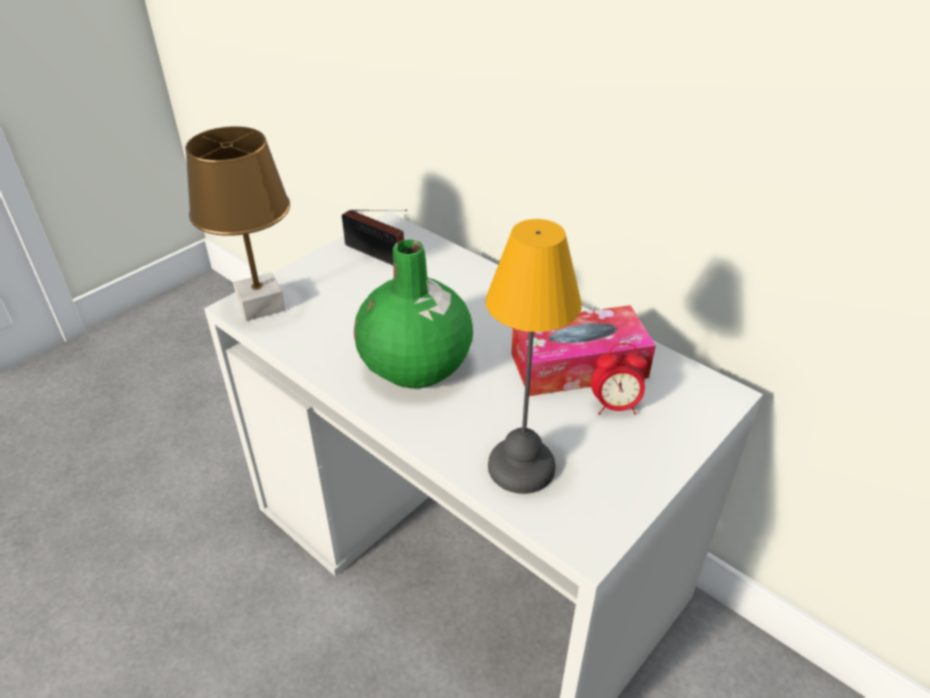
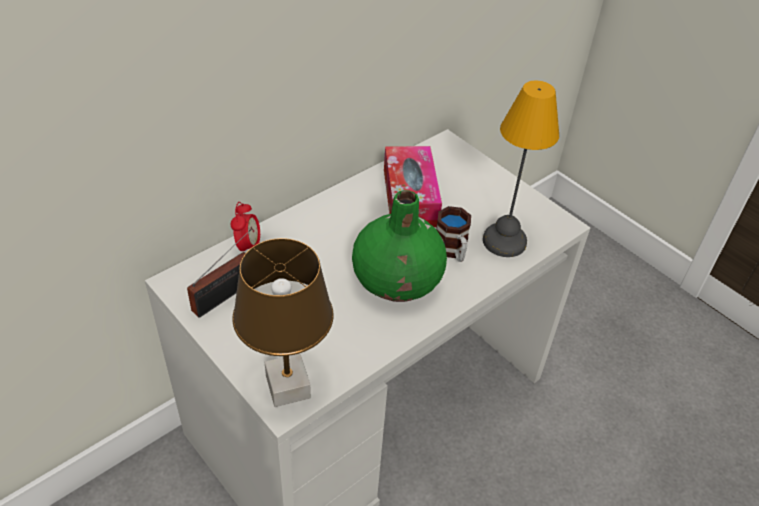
camera: 85 degrees left, 5 degrees up
(483, 412) = (452, 251): none -> mug
(615, 406) = (453, 189): alarm clock -> alarm clock (248, 246)

